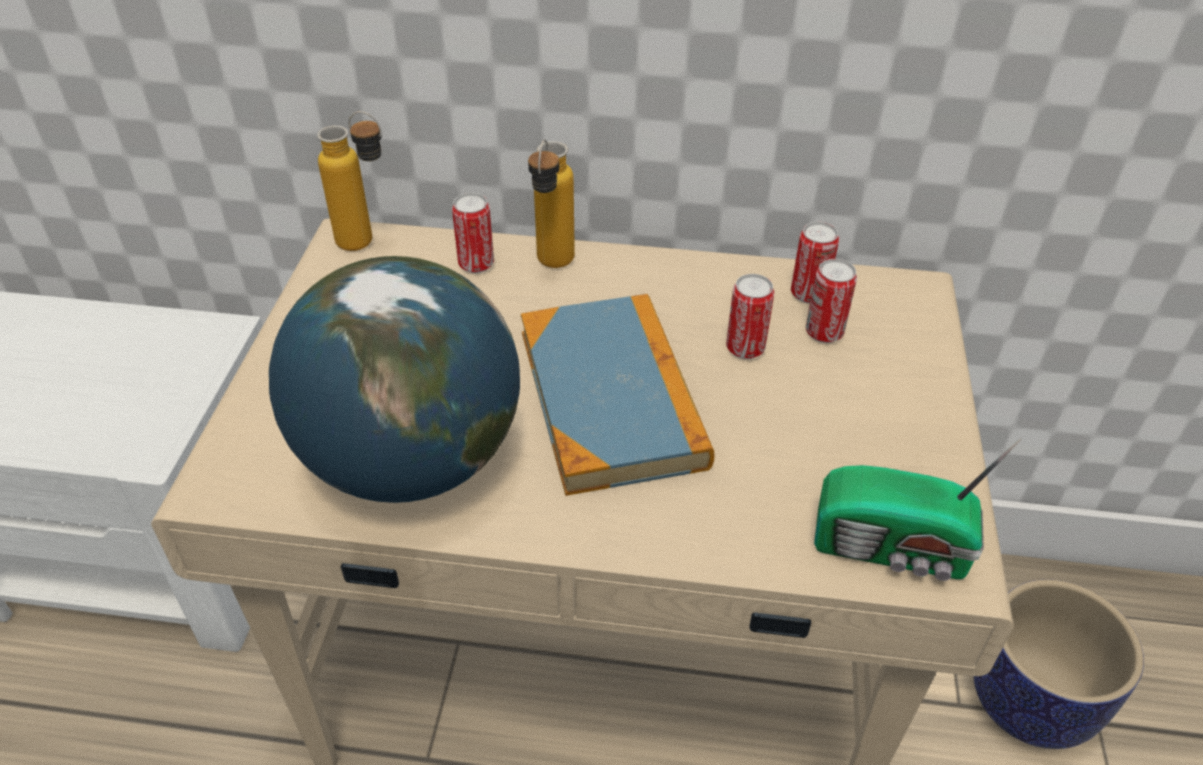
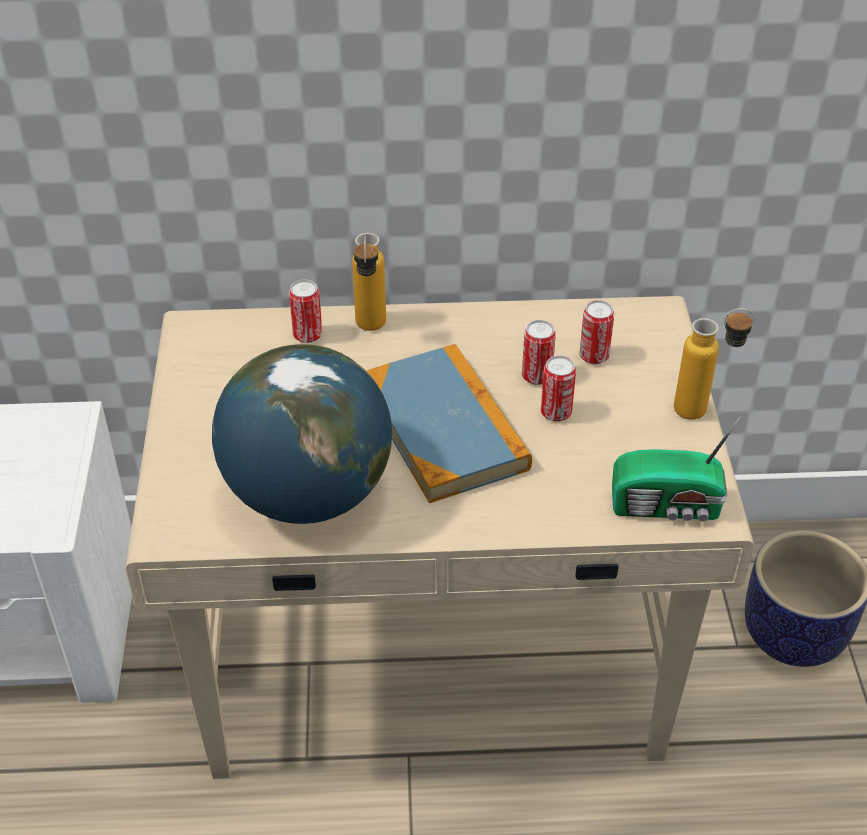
camera: 10 degrees left, 0 degrees up
(368, 244) = (213, 329): bottle -> bottle (703, 410)
(808, 294) = (576, 327): can -> can (556, 413)

